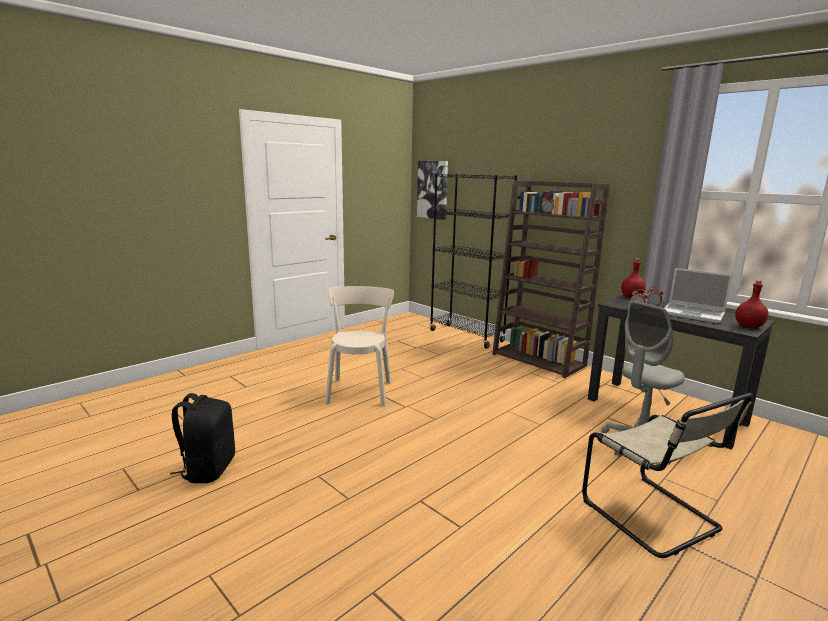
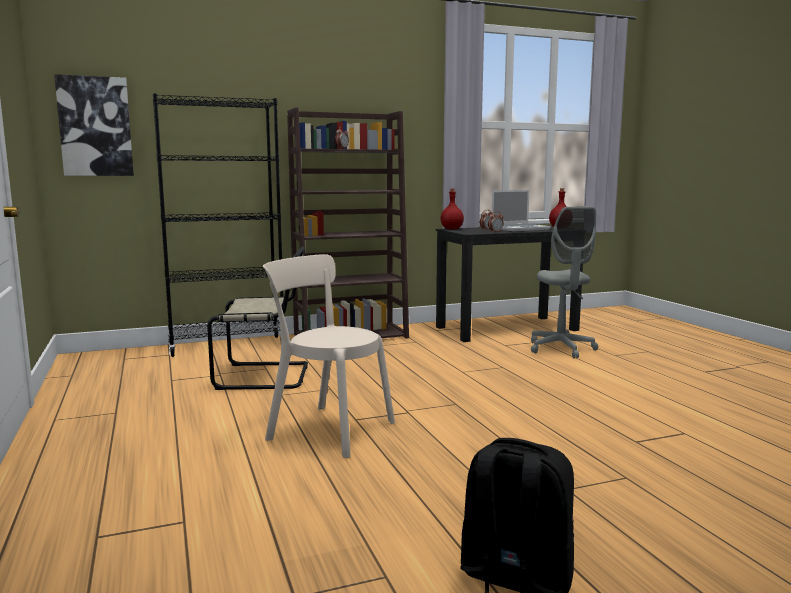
camera: 65 degrees left, 5 degrees down
(654, 517) = (670, 371): beige chair -> beige chair (267, 376)

